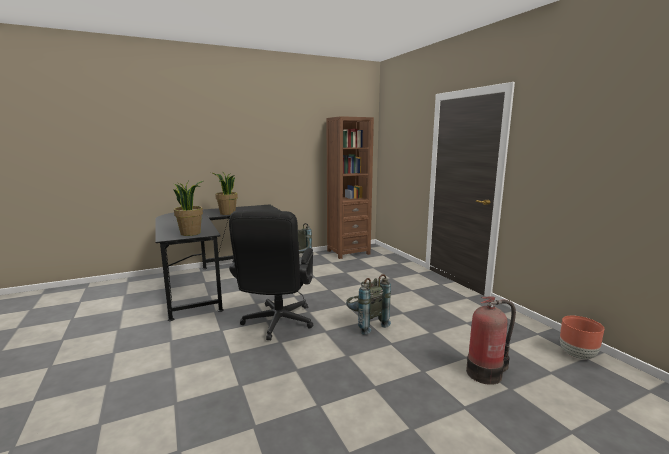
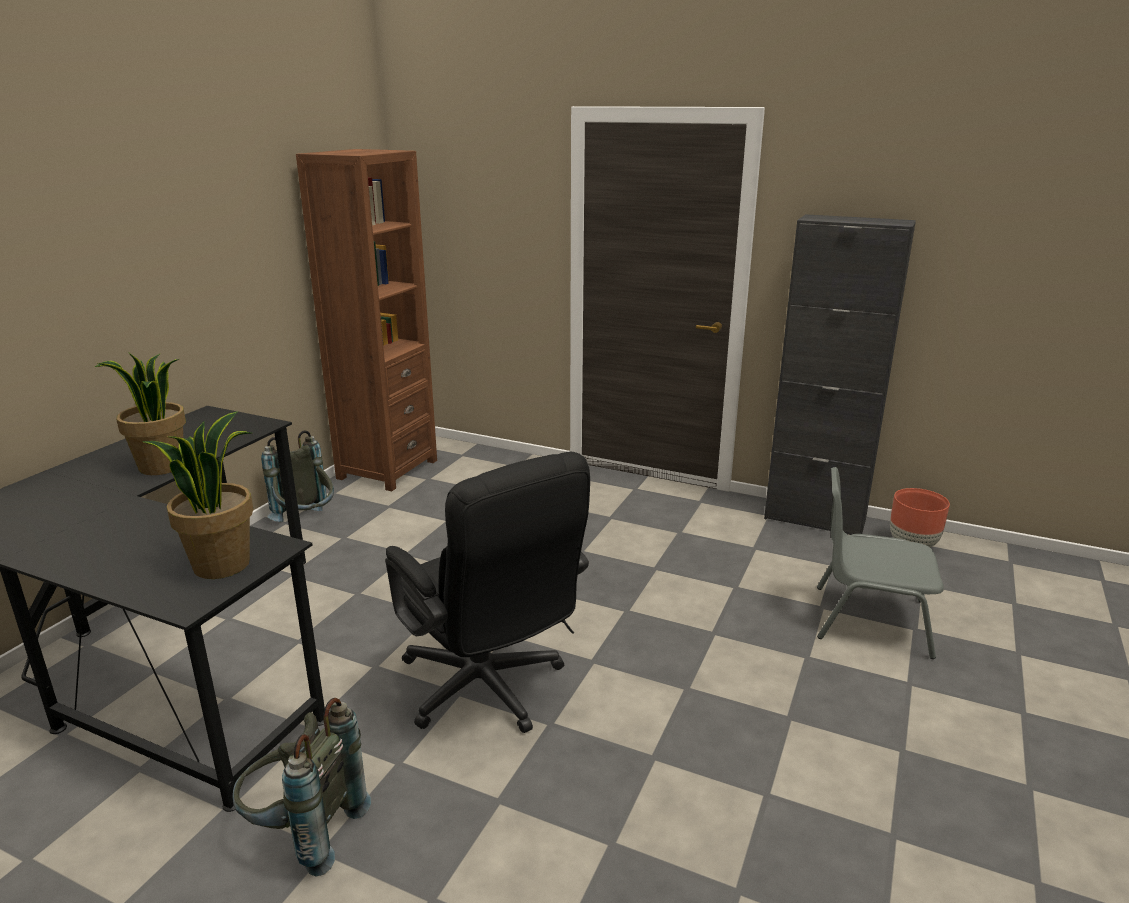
camera: 40 degrees left, 10 degrees up
(365, 324) = (633, 616): grey backpack -> grey backpack (303, 833)
(486, 373) = (869, 619): fire extinguisher -> grey chair
(524, 323) = (814, 519): none -> black cabinet

